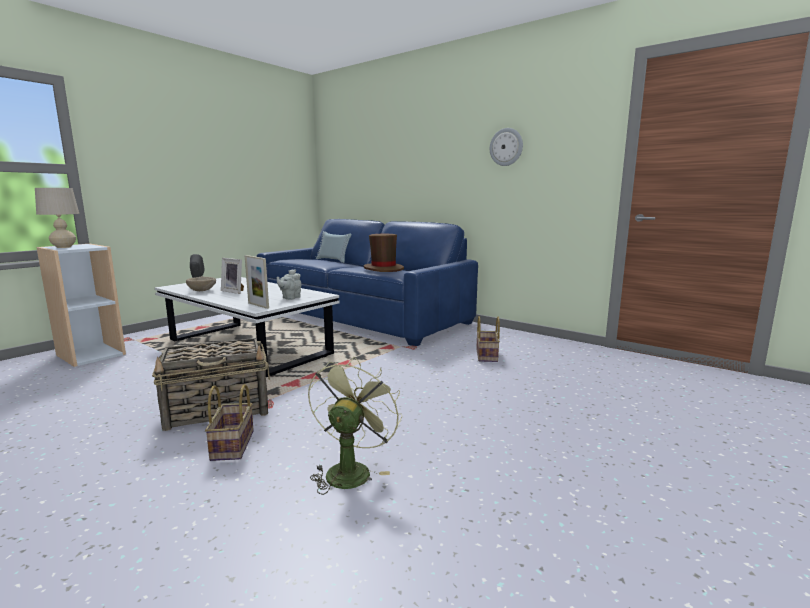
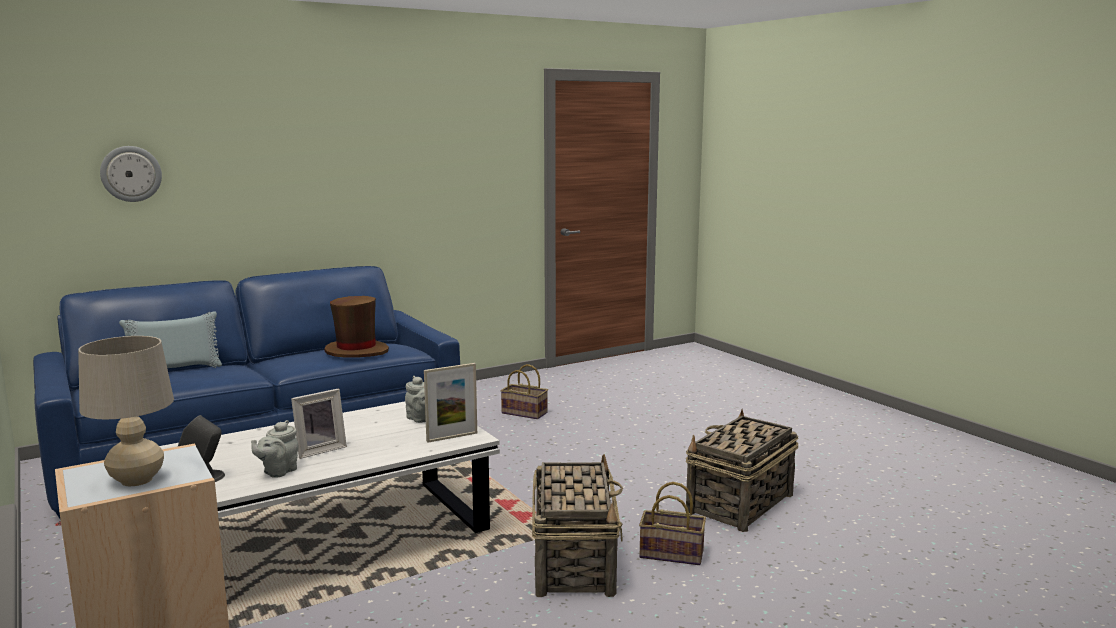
camera: 70 degrees left, 0 degrees up
(202, 291) = (278, 472): beige bowl -> grey teapot
(350, 470) = (739, 504): green fan -> basket
(506, 147) = (421, 158): wall clock -> wall clock (131, 174)

